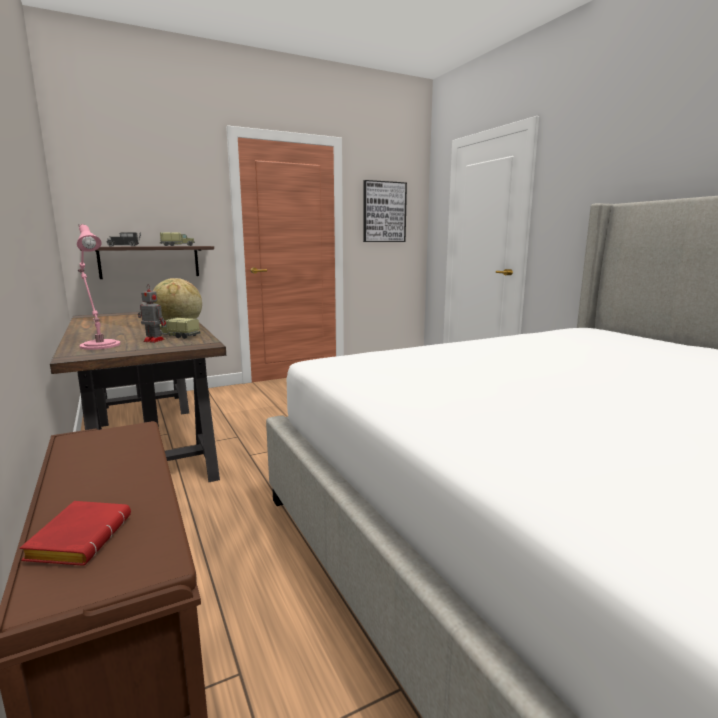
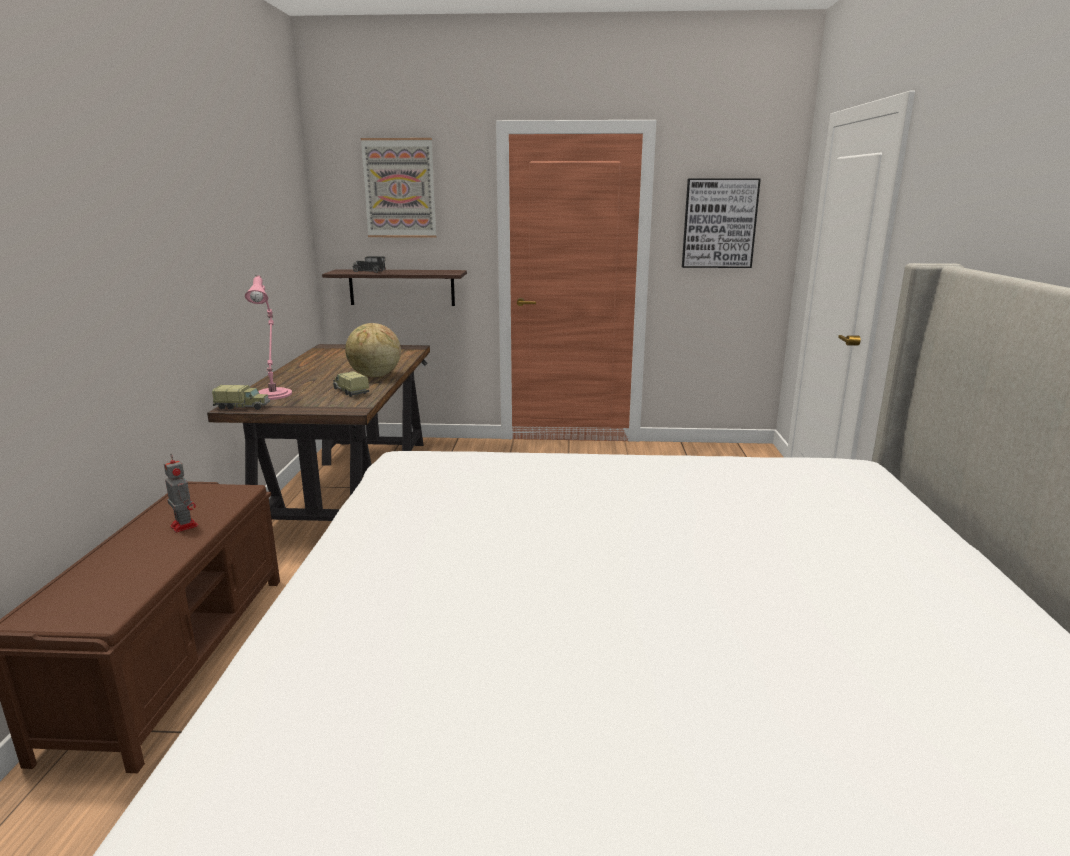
camera: 30 degrees right, 5 degrees up
(79, 538) = (90, 581): red book -> none
(144, 175) = (399, 188): none -> picture
(153, 340) = (321, 395): toy robot -> toy robot (184, 525)
(177, 245) = (427, 271): toy truck -> toy truck (243, 407)

